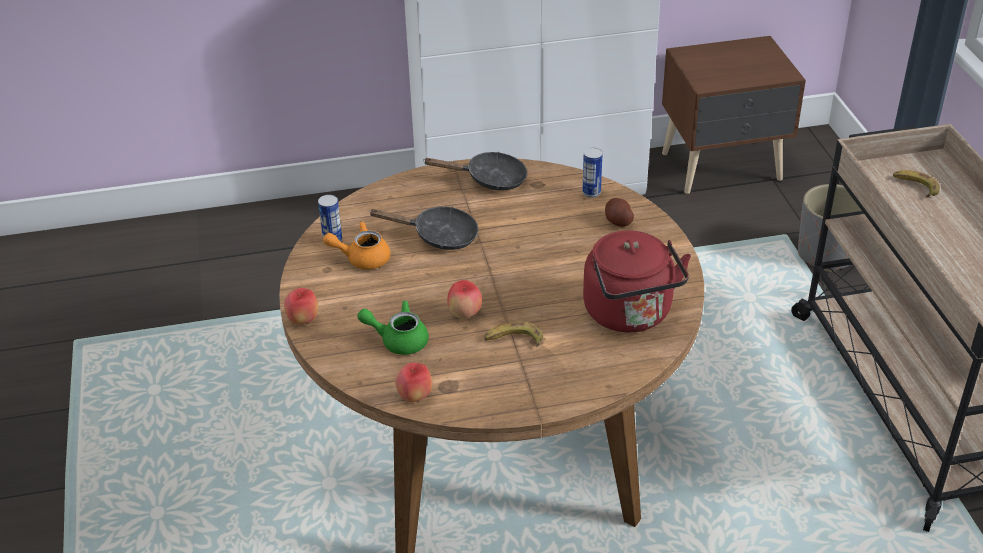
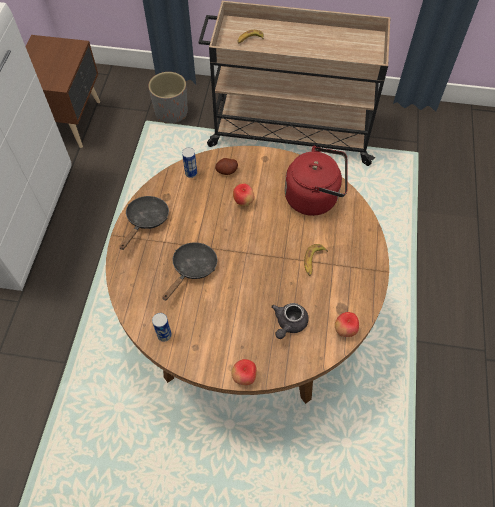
camera: 70 degrees left, 20 degrees up
(362, 258) = (193, 322): orange teapot -> none
(398, 340) = (288, 324): green teapot -> grey teapot
(465, 314) = (279, 279): apple -> apple (243, 202)

